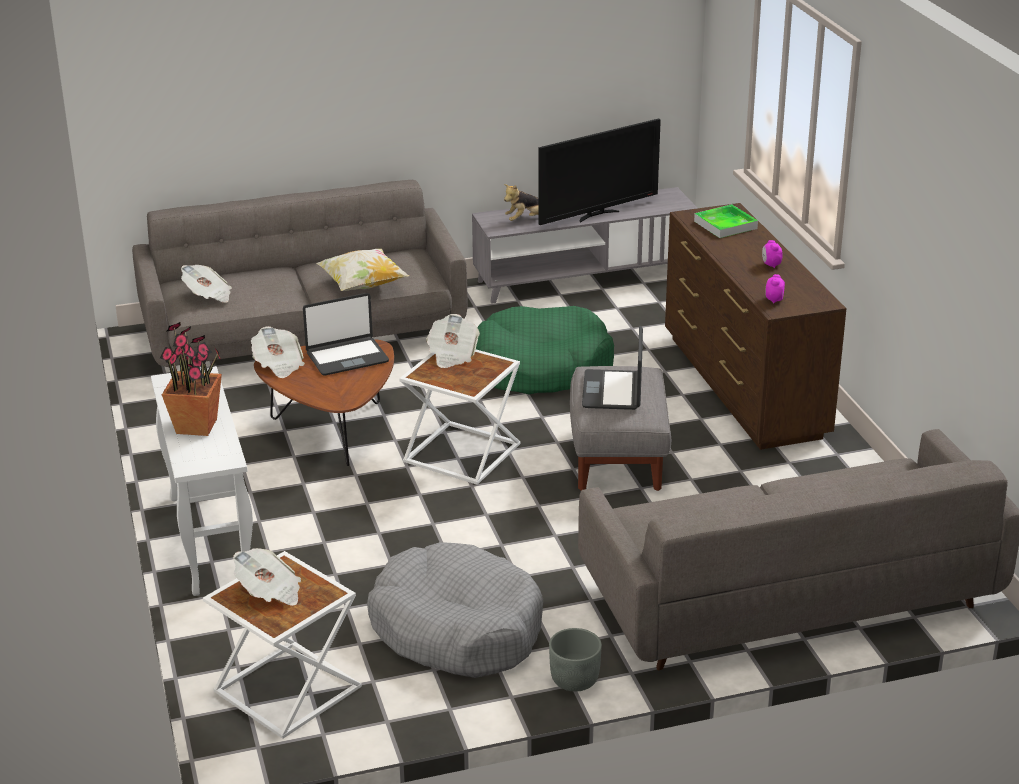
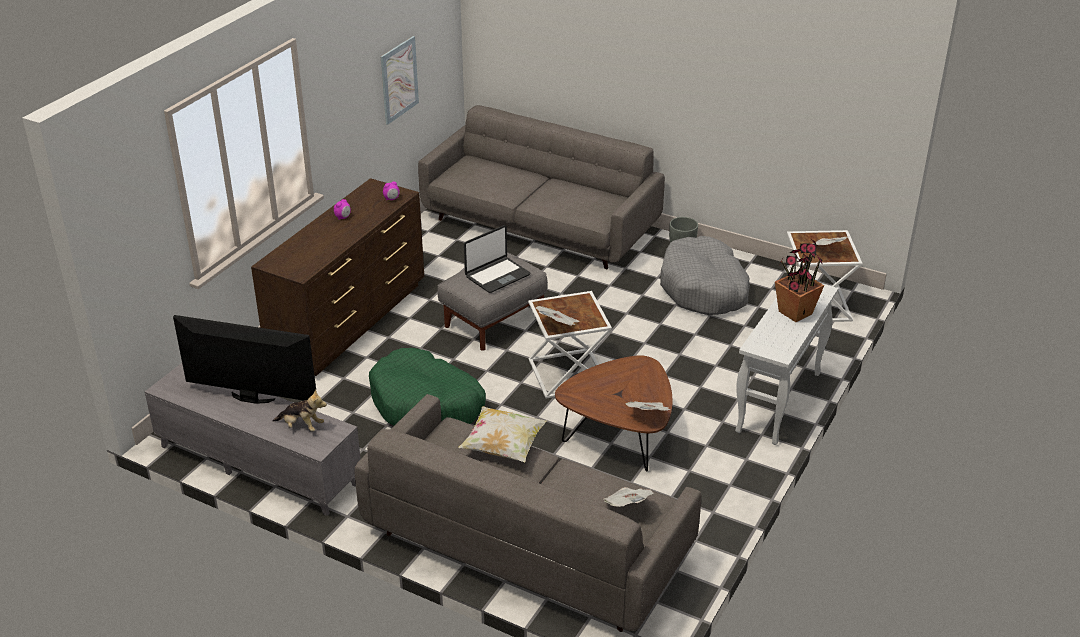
camera: 135 degrees left, 5 degrees up
(347, 357) = (597, 395): laptop -> none
(725, 225) = (299, 255): tray -> none
(955, 278) = (399, 80): none -> picture

